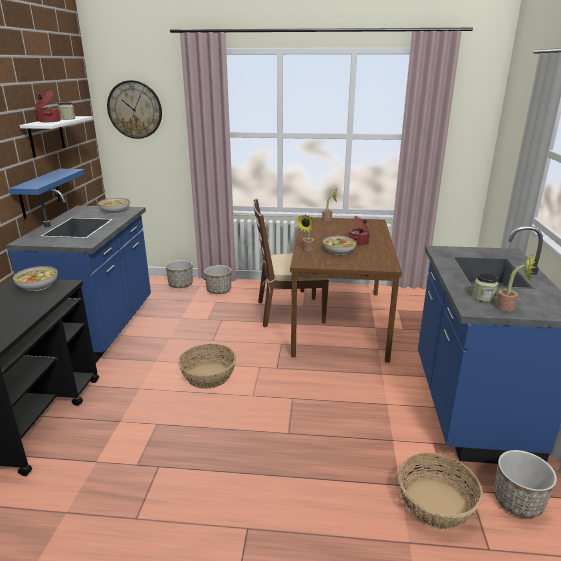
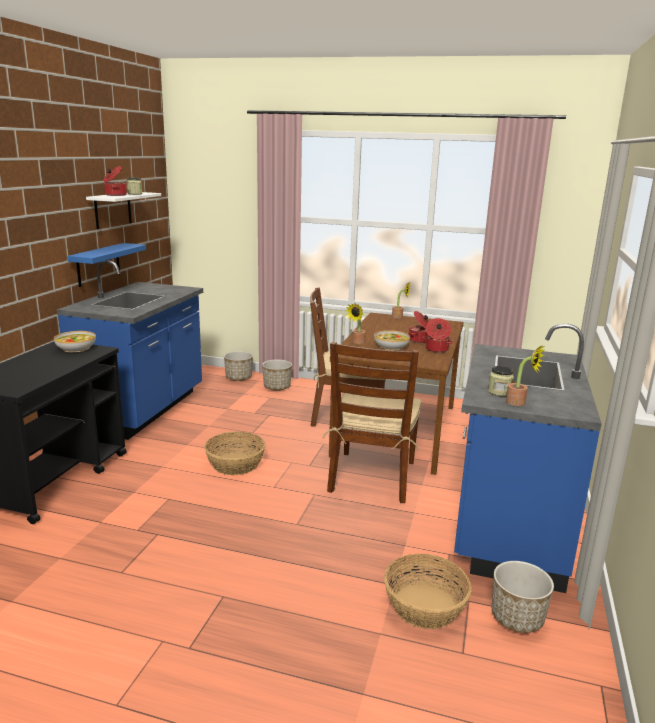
camera: 10 degrees right, 5 degrees down
(115, 210) = (171, 289): bowl -> none
(135, 110) = (208, 189): wall clock -> none
(337, 372) = (372, 477): none -> brown chair
(379, 250) = (436, 349): none -> cooking pot

